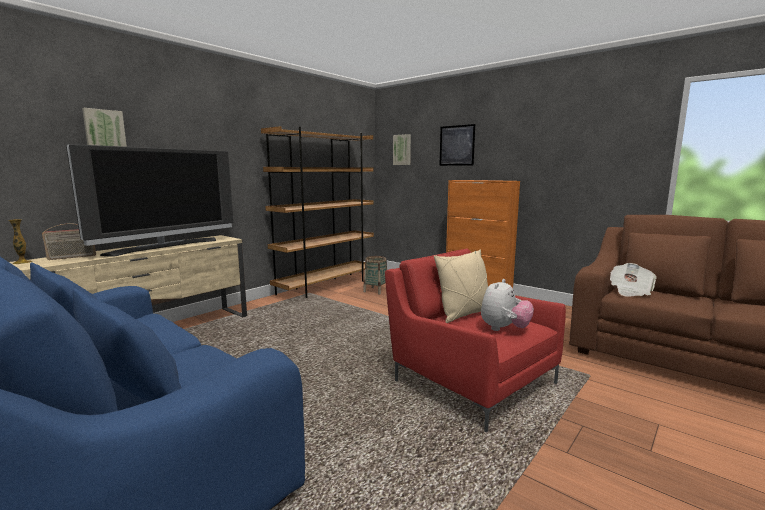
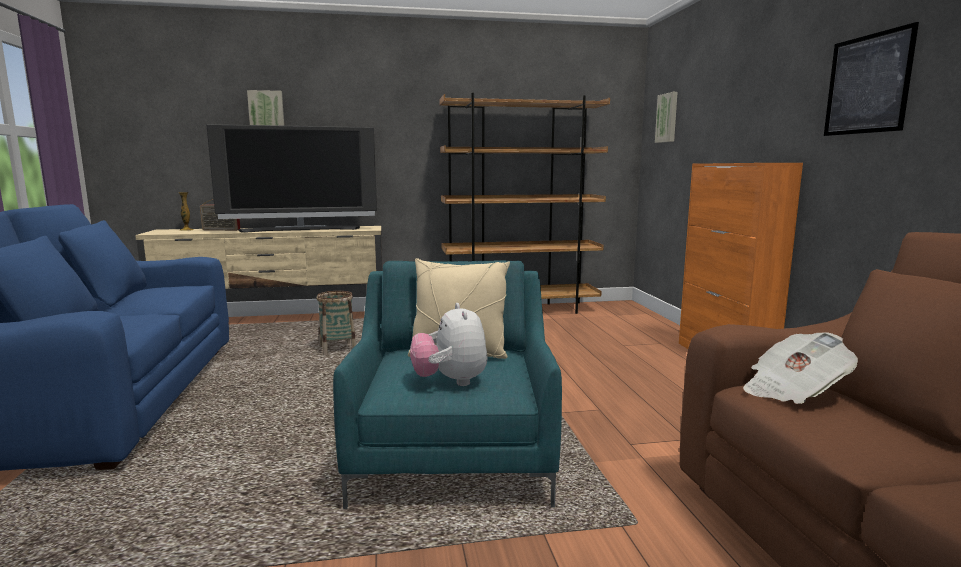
camera: 40 degrees right, 0 degrees up
(376, 291) = (568, 327): basket -> basket (337, 349)
(457, 145) = (726, 104): picture -> picture (867, 84)
(470, 380) = (454, 454): red armchair -> turquoise armchair
(504, 329) = (450, 381): plush toy -> plush toy turned 90 degrees clockwise

